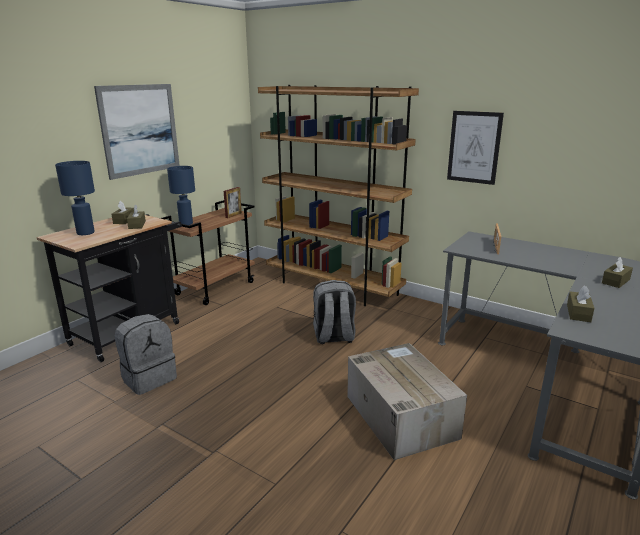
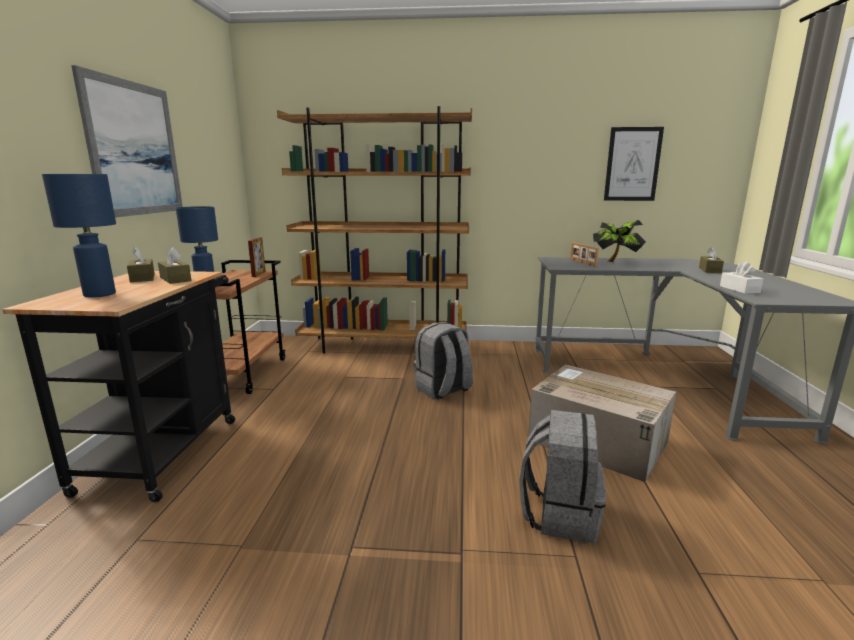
camera: 30 degrees left, 5 degrees down
(149, 378) = (263, 497): grey backpack -> grey backpack (559, 514)
(474, 147) = (529, 174): picture -> picture (632, 164)
(535, 251) = (616, 262): none -> potted plant
(578, 313) = (739, 289): brown tissue box -> white tissue box

